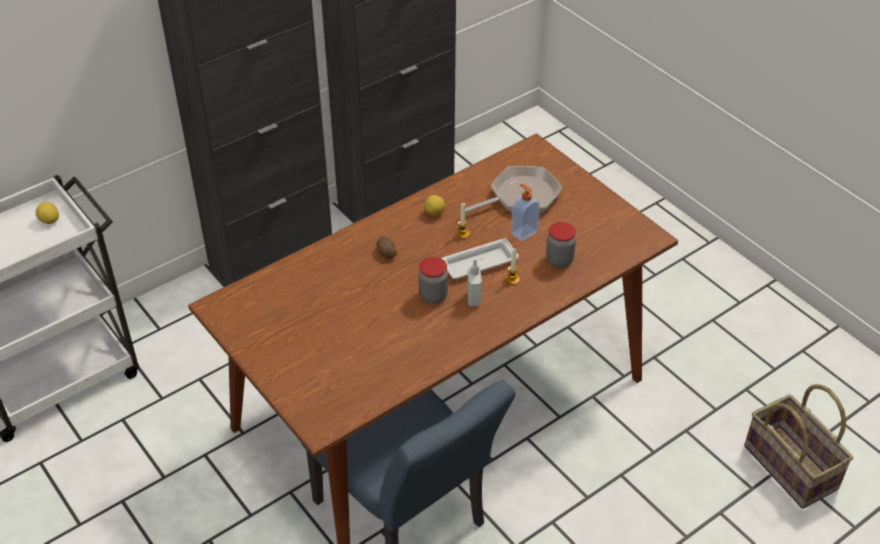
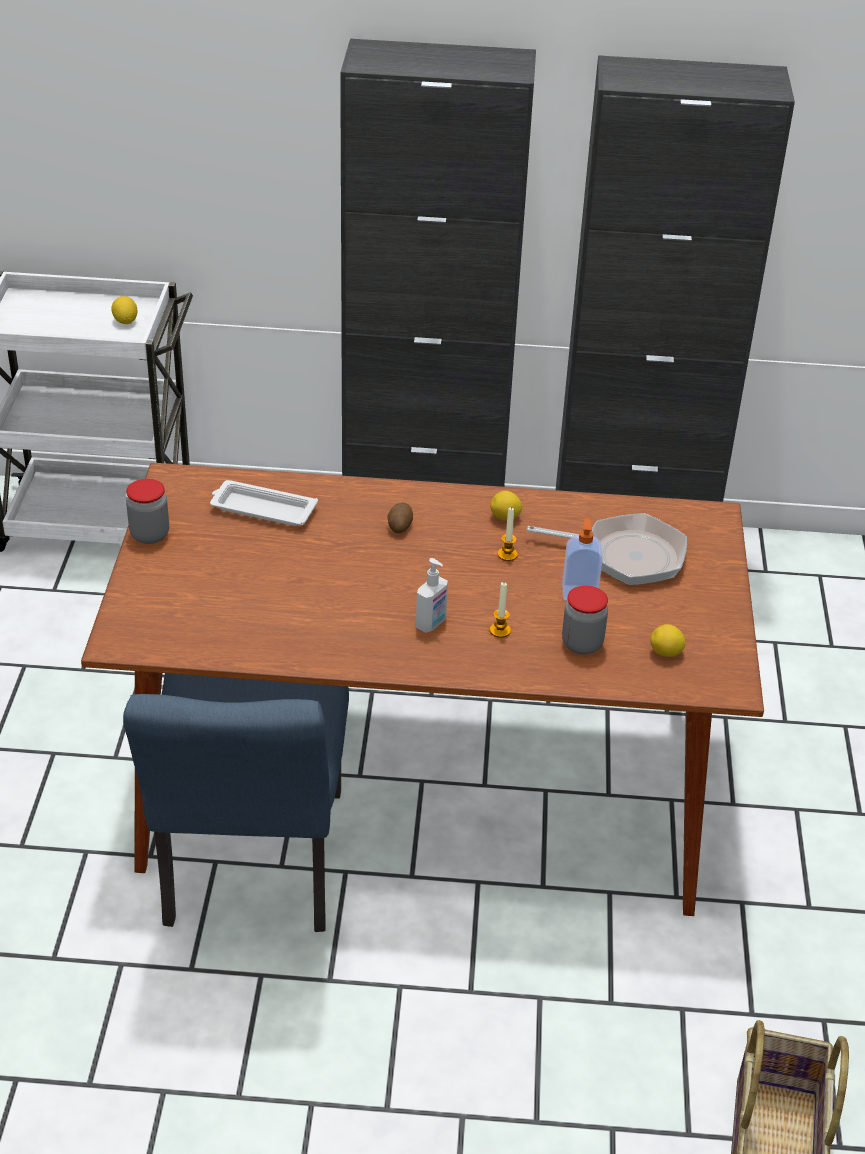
camera: 40 degrees right, 5 degrees down
(433, 296) = (392, 594): jar -> jar (150, 535)
(478, 263) = (483, 593): white tray -> white tray (262, 509)
(602, 239) = (666, 653): none -> lemon

